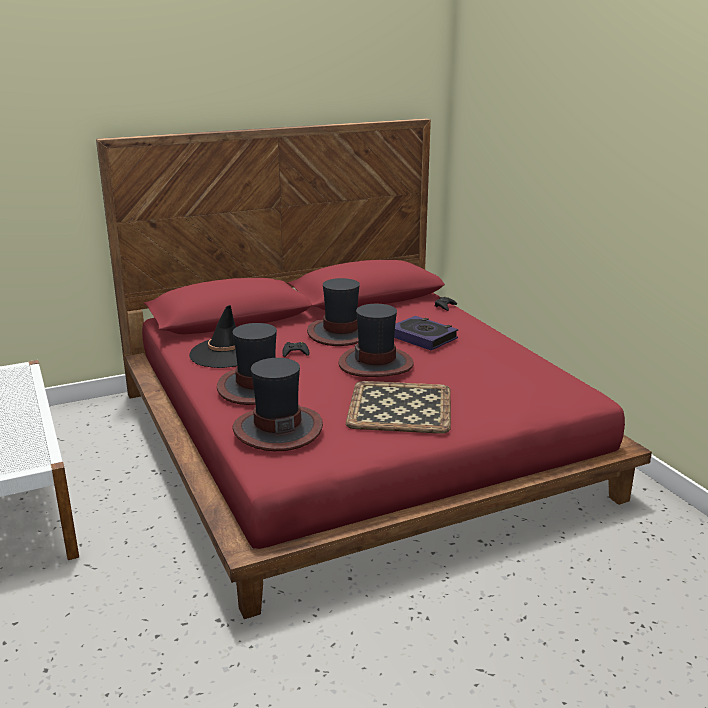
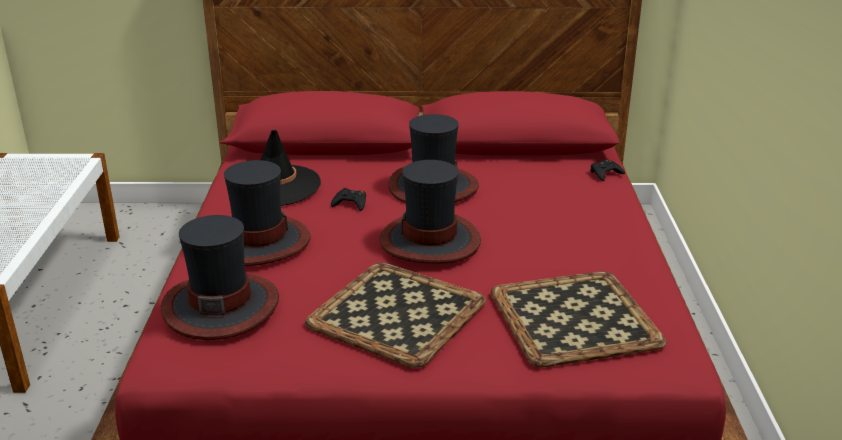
camera: 25 degrees right, 5 degrees up
(423, 337) = (528, 215): book -> none
(511, 386) = (576, 319): none -> tray

